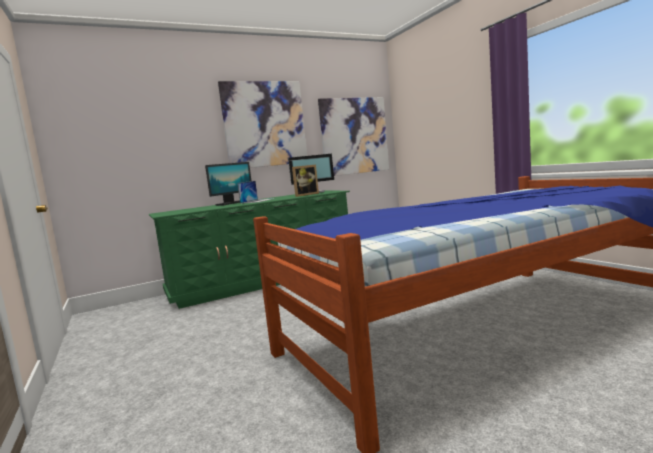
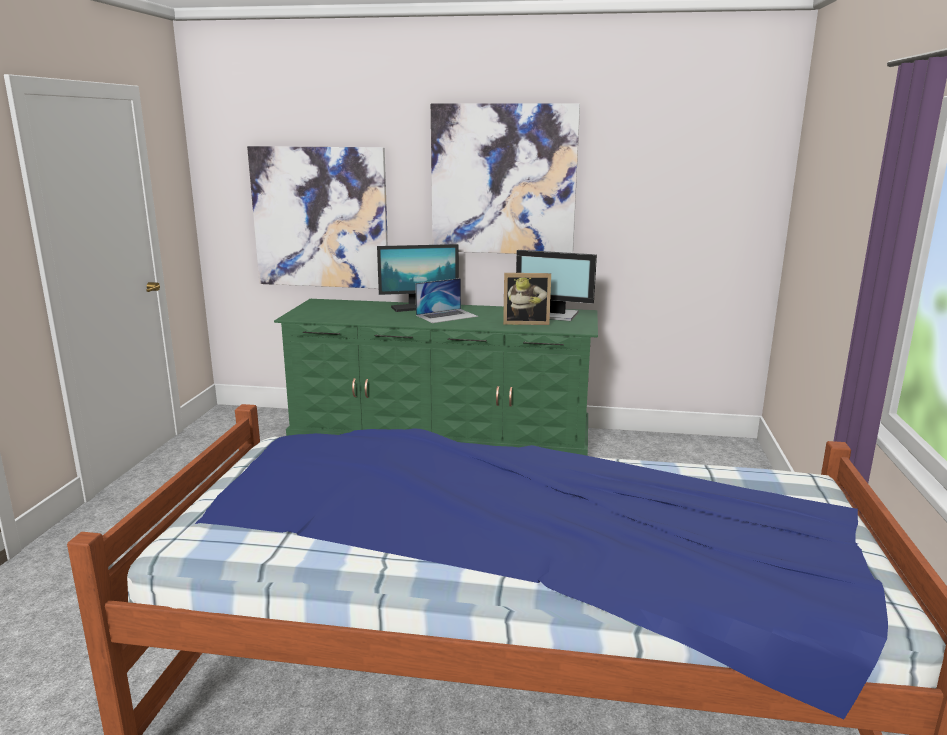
camera: 35 degrees right, 10 degrees up
(354, 136) = (686, 215): picture -> picture (320, 218)

